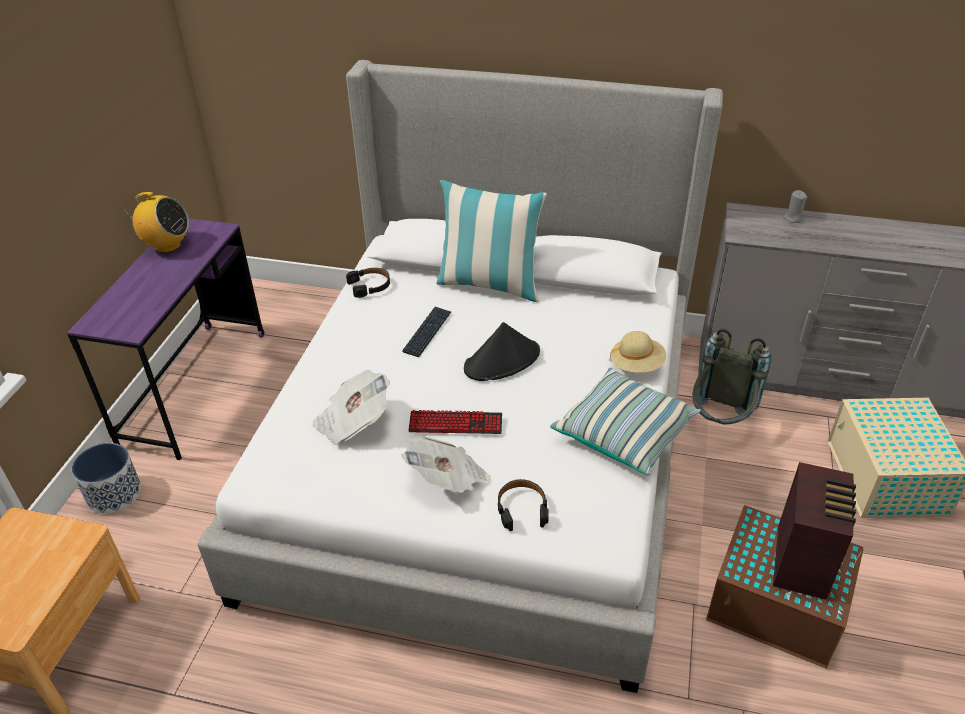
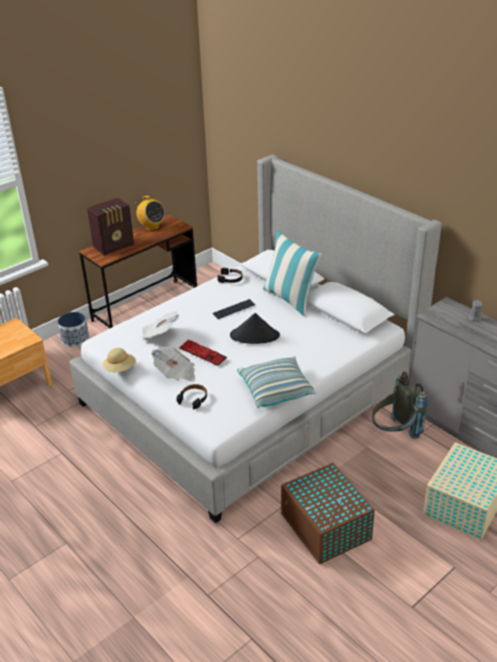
camera: 35 degrees right, 5 degrees down
(195, 388) = (145, 307): purple desk -> brown desk
(637, 365) = (319, 364): beige hat -> beige hat (120, 369)
(802, 561) = (333, 499): radio -> radio (114, 246)

